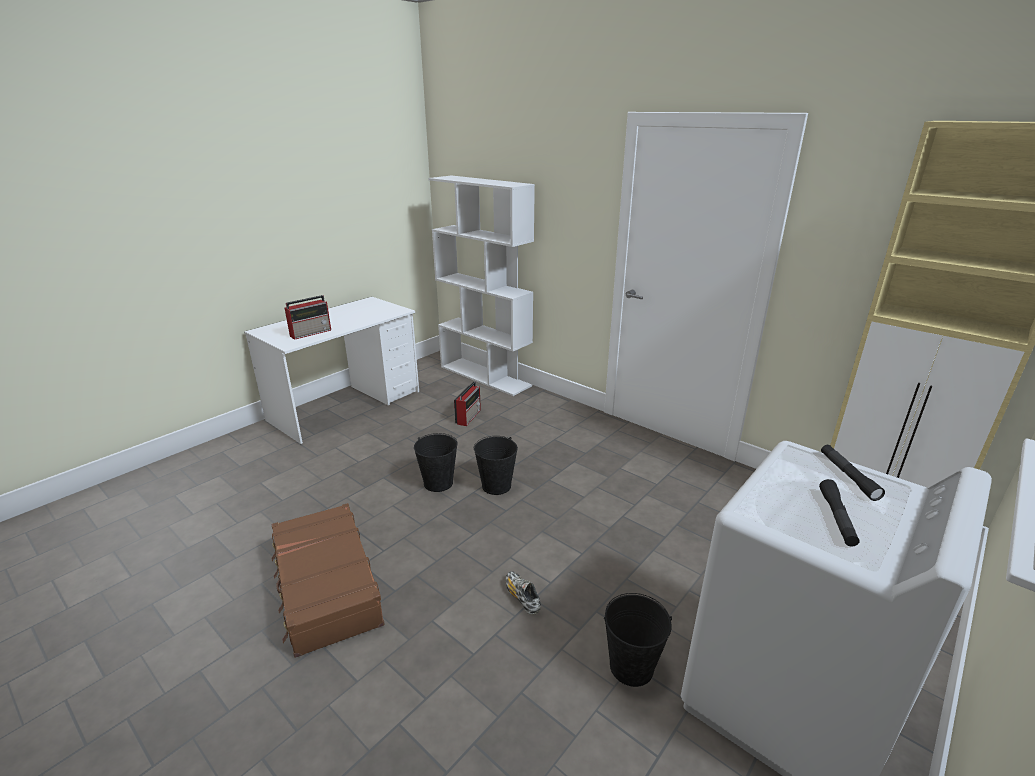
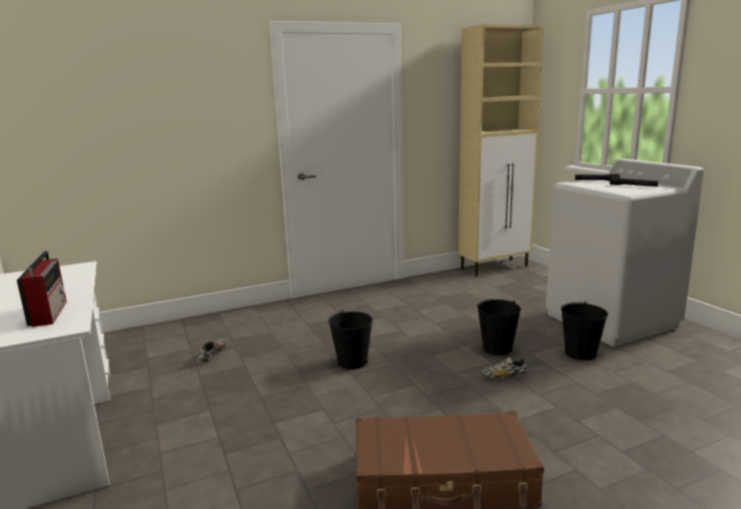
camera: 65 degrees left, 10 degrees down
(438, 483) = (319, 390): black bucket -> black bucket (497, 348)
(468, 416) = (213, 355): radio -> shoe
(485, 376) = (141, 332): white bookcase -> none

